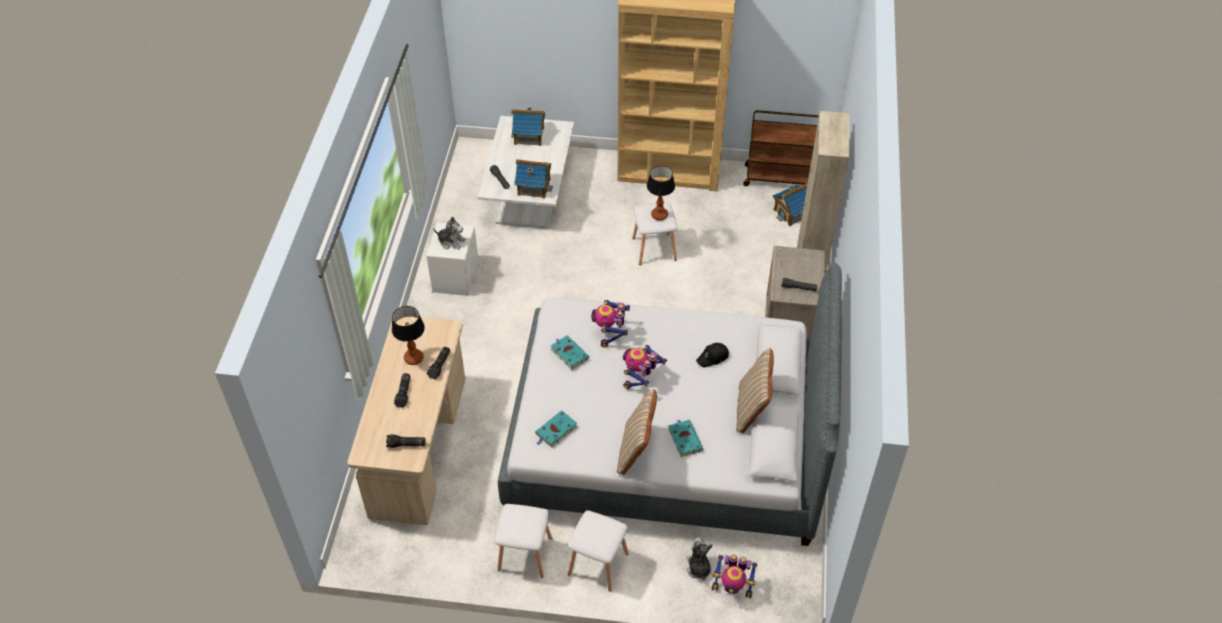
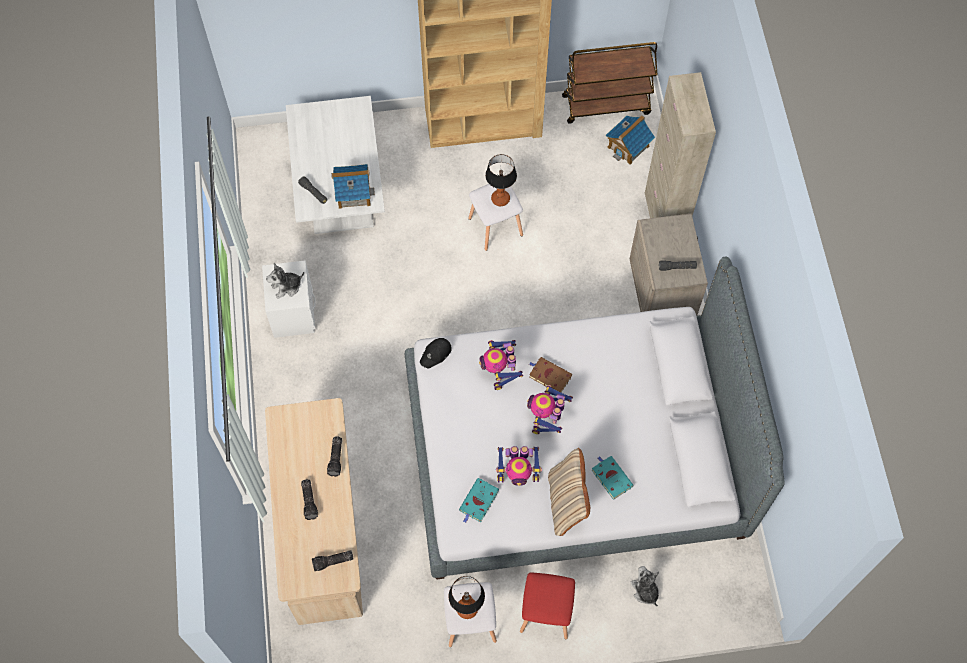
camera: 15 degrees left, 15 degrees up
(413, 358) = (305, 456): table lamp -> table lamp (466, 609)
(451, 241) = (287, 287): plush toy -> plush toy turned 150 degrees clockwise
(529, 136) = (327, 126): toy house -> none
(568, 353) = (463, 406): turquoise book -> none
(597, 564) = (545, 613): white stool -> red stool
(654, 347) = (549, 376): none -> brown book
(713, 357) = (612, 374): black cap -> black cap (436, 354)
(733, 587) = (683, 602): toy robot -> toy robot (518, 473)
(752, 409) = (668, 425): beige pillow -> none

